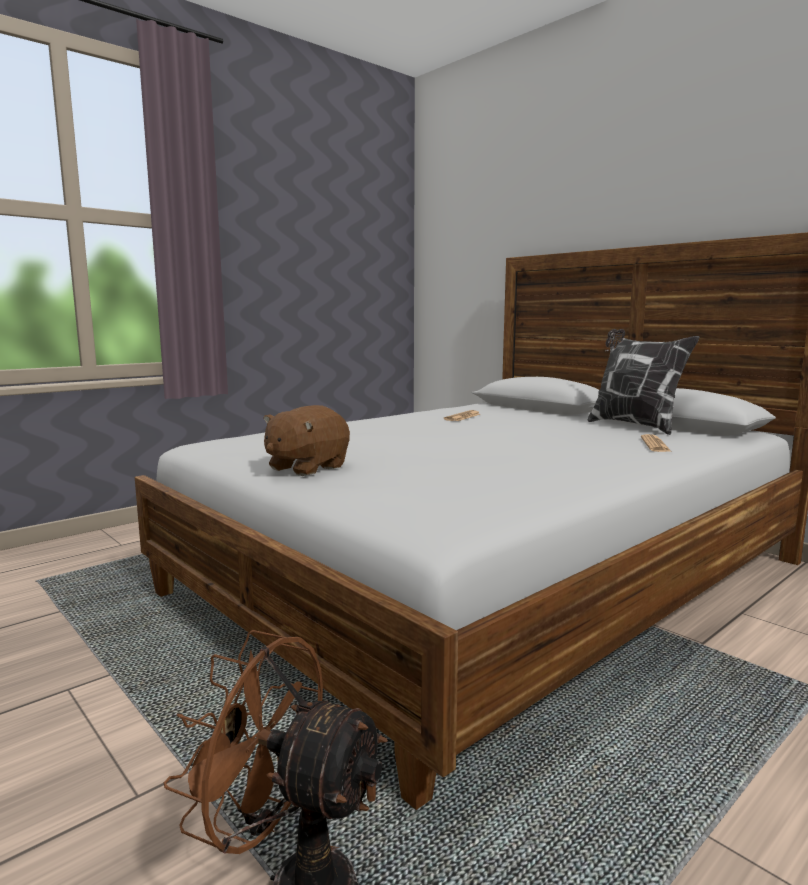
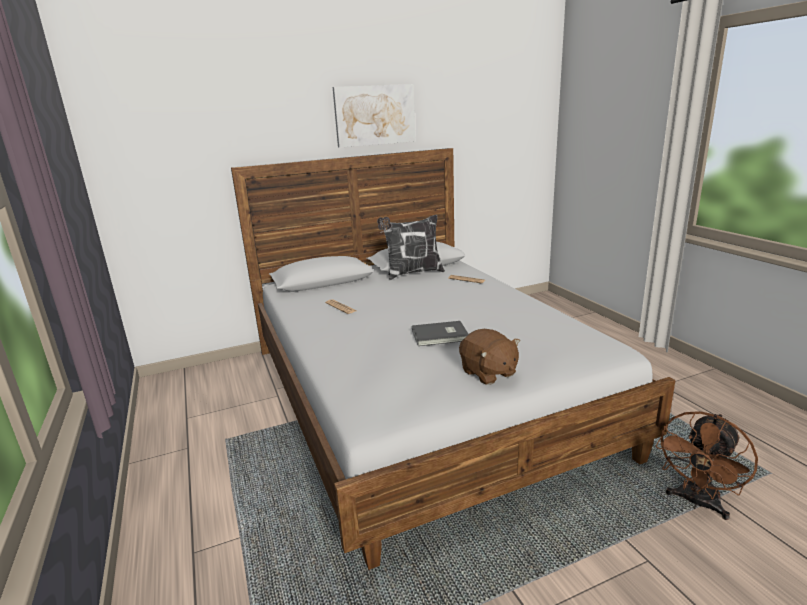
camera: 70 degrees left, 10 degrees up
(404, 445) = (441, 336): none -> grey book
(698, 181) = (374, 115): none -> picture

